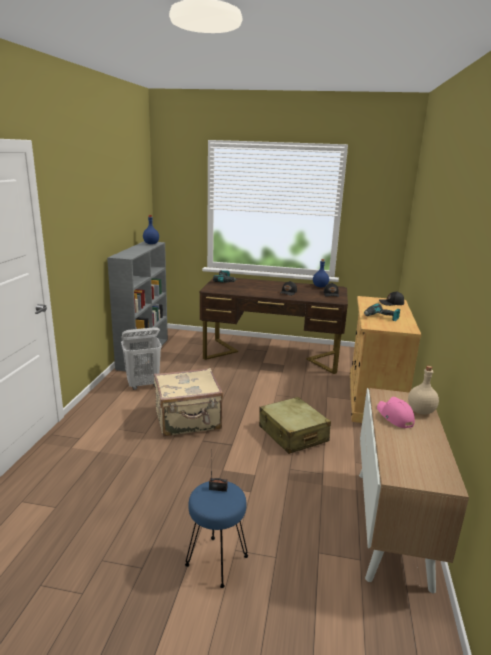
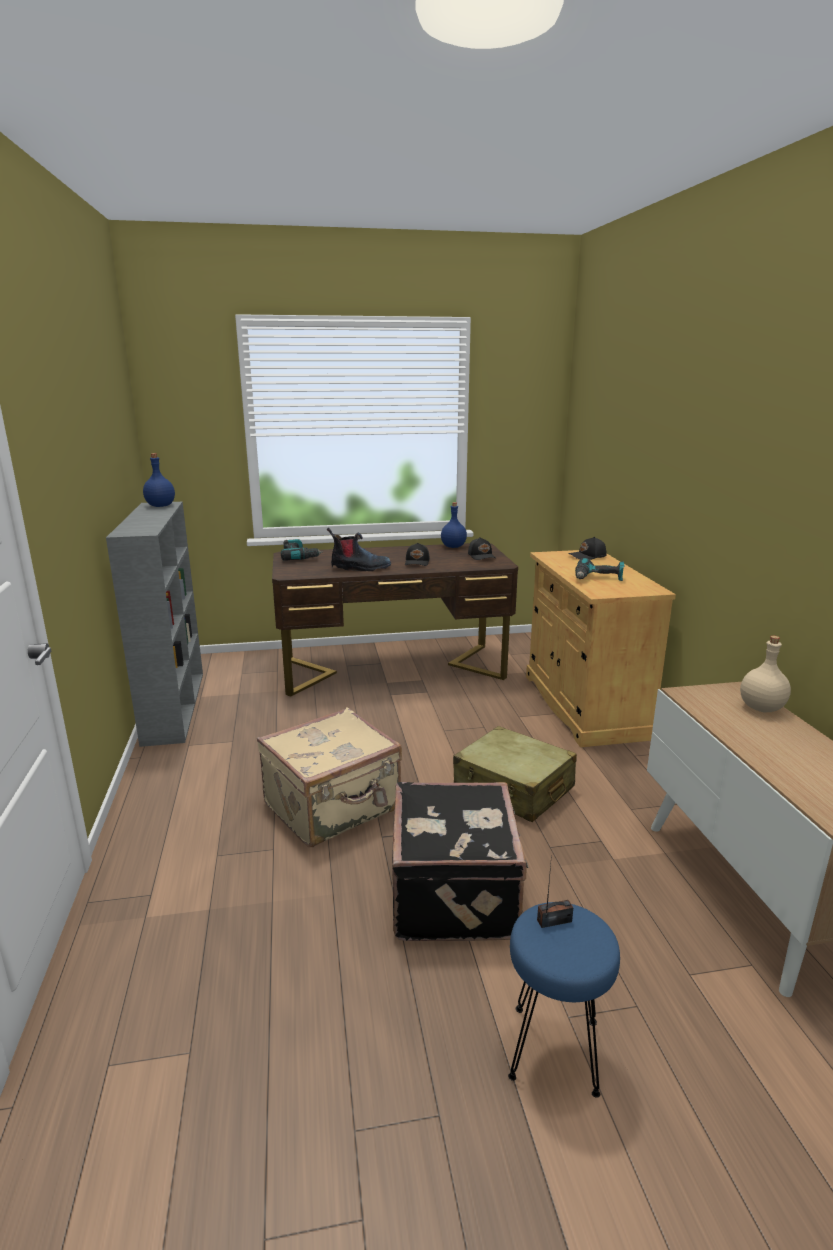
camera: 20 degrees left, 0 degrees up
(143, 385) = (211, 762): white laundry basket -> none
(221, 477) = (456, 893): none -> black suitcase
(252, 291) = (360, 568): none -> boot
(394, 417) = (739, 725): pink cap -> none

